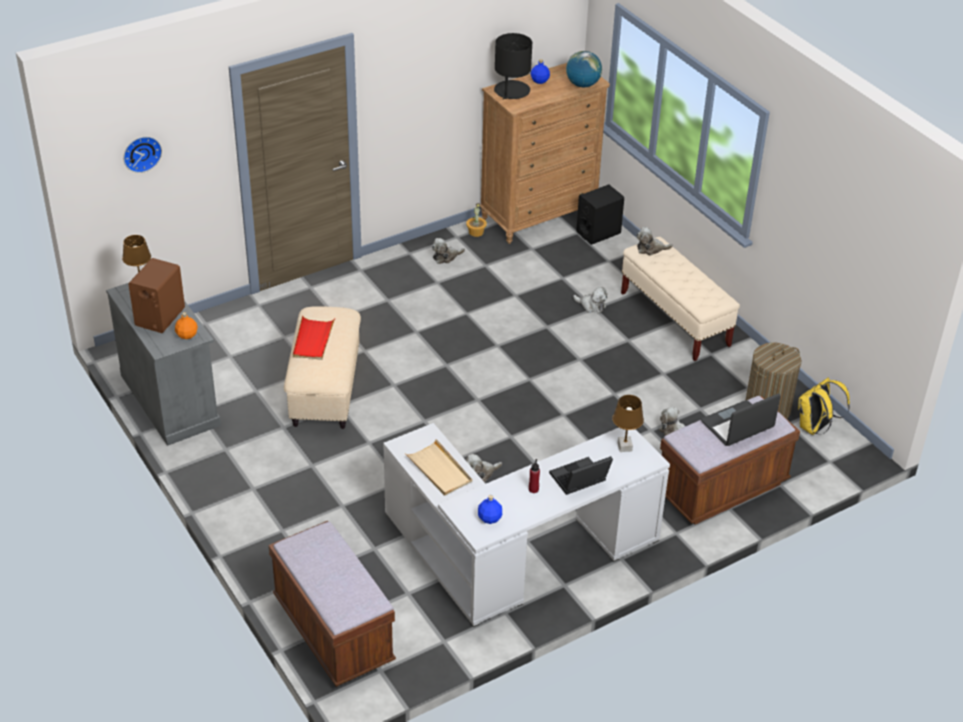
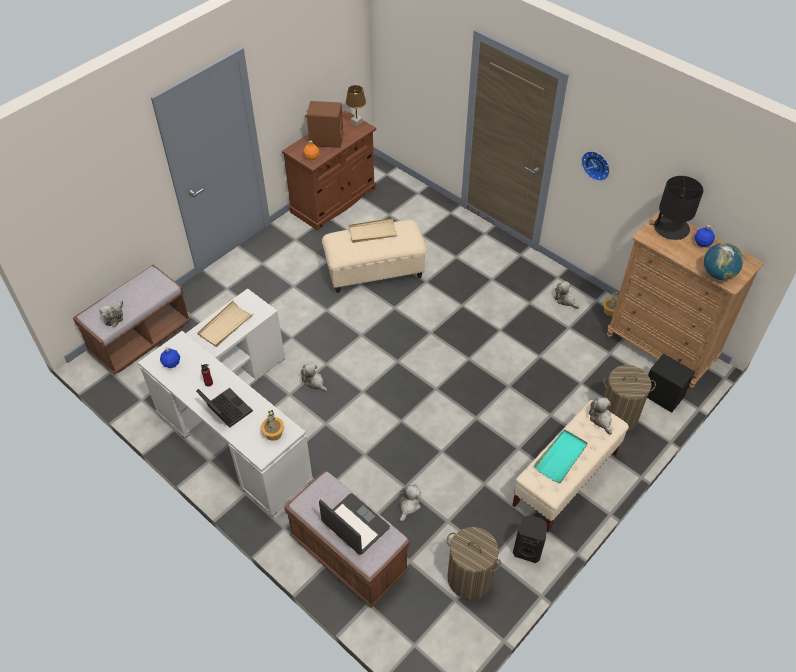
camera: 75 degrees right, 10 degrees up
(141, 153) = (411, 47): wall clock -> wall clock (597, 164)
(170, 400) = (333, 200): grey cabinet -> brown cabinet
(313, 340) = (372, 232): red tray -> beige tray
(591, 306) = (552, 411): plush toy -> plush toy (114, 317)
(611, 266) = (618, 415): none -> laundry basket
(624, 447) = (273, 433): brown table lamp -> potted plant
(687, 283) = (561, 457): none -> turquoise tray
(746, 364) = (527, 550): none -> black speaker
(815, 428) = (458, 625): yellow backpack -> none

